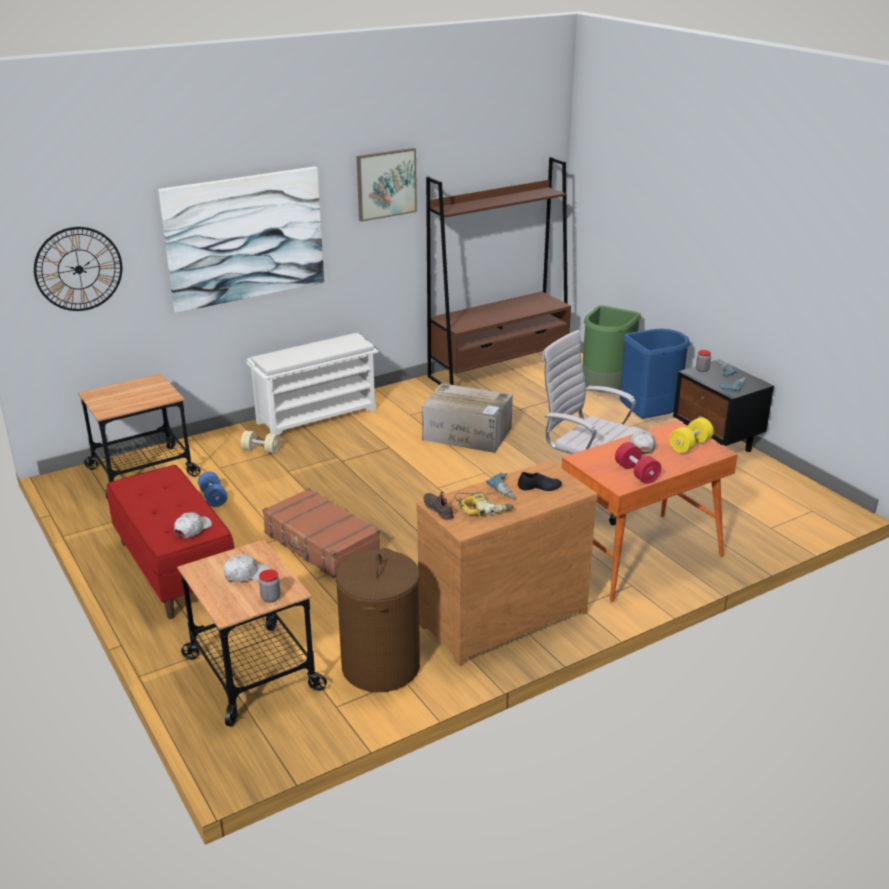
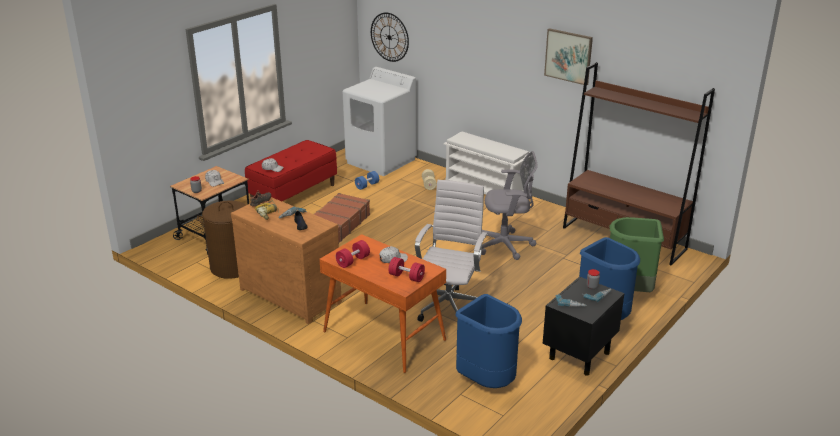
camera: 70 degrees right, 0 degrees up
(142, 472) = (381, 161): cart -> white washing machine
(245, 238) = (473, 55): picture -> none
(468, 434) = (506, 245): cardboard box -> grey office chair
(690, 445) = (406, 277): yellow dumbbell -> red dumbbell
(750, 507) = (487, 381): none -> blue trash can

